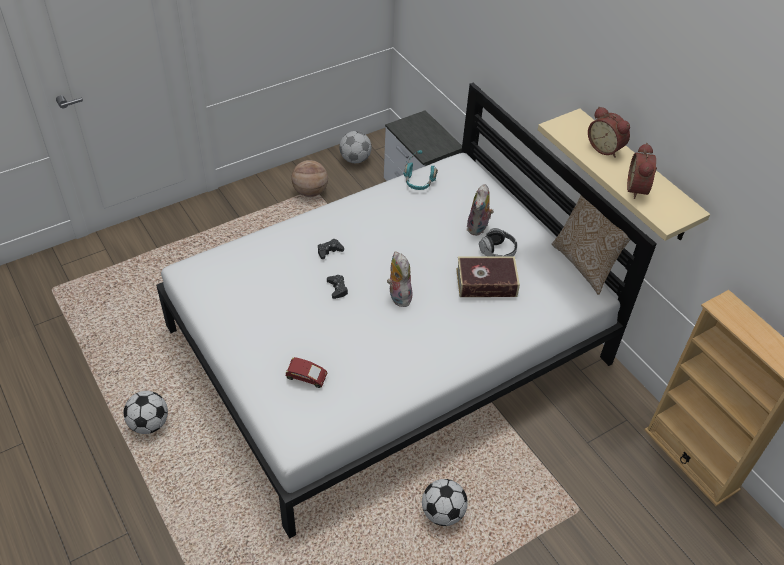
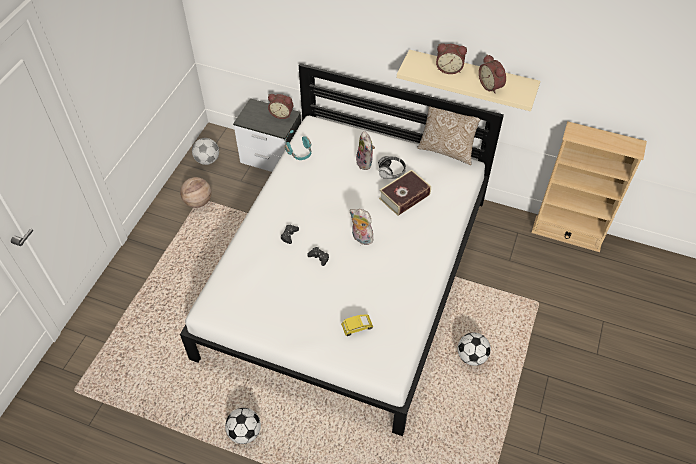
camera: 35 degrees left, 5 degrees up
(306, 378) = (357, 328): red toy car -> yellow toy car
(442, 140) = (282, 114): none -> alarm clock

